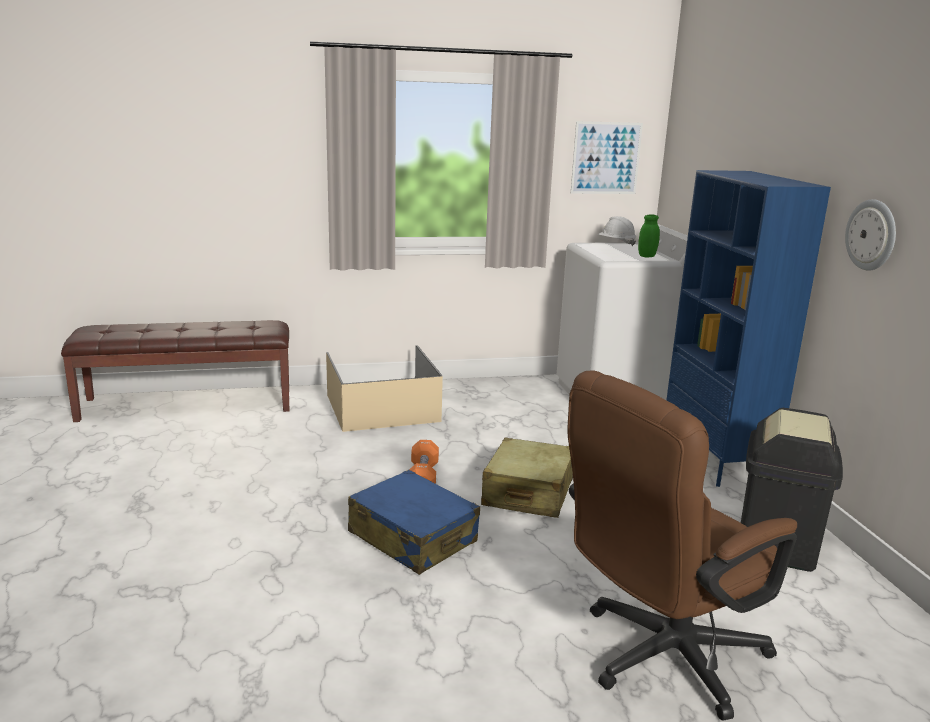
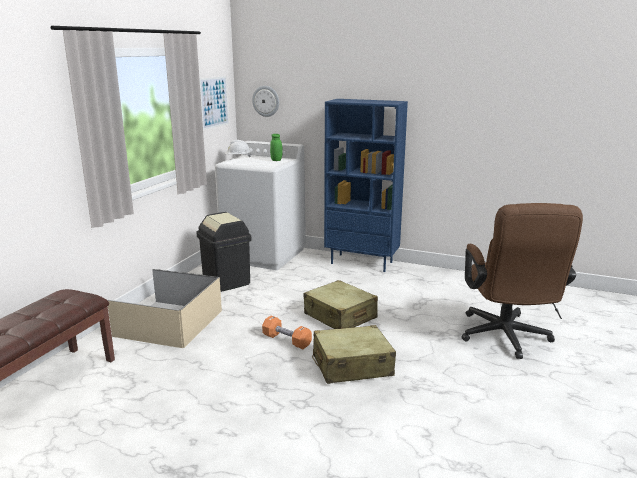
camera: 55 degrees left, 0 degrees up
(412, 537) = (352, 365): blue suitcase -> beige suitcase
(777, 544) = (443, 281): black trash can -> black trash can (227, 281)
(871, 235) = (440, 121): wall clock -> wall clock (266, 101)

